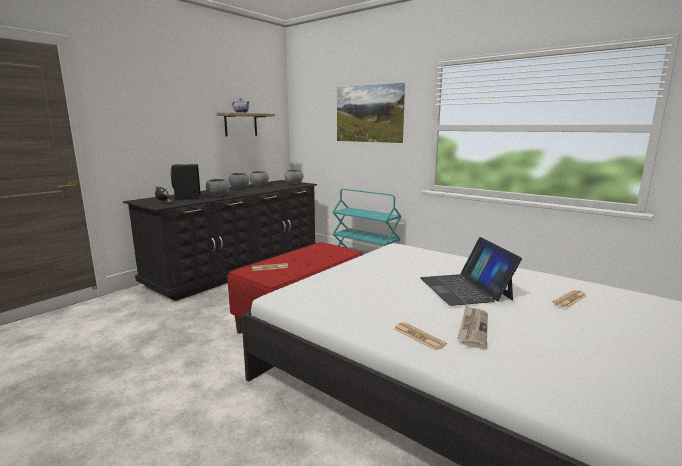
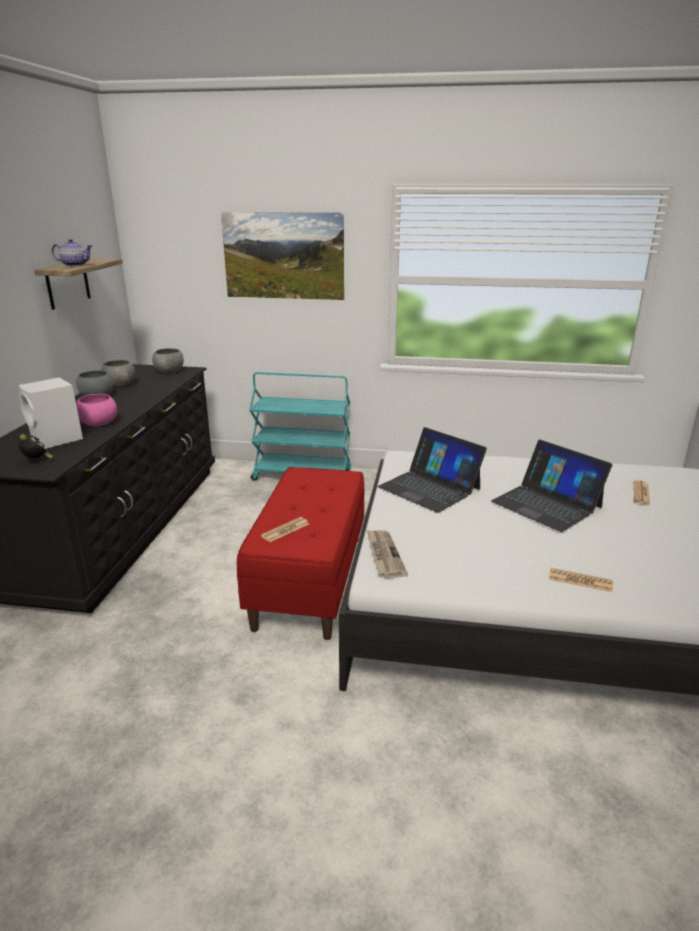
camera: 30 degrees left, 10 degrees up
(187, 198) = (57, 440): black speaker -> white speaker
(218, 195) = (98, 423): grey bowl -> pink bowl
(387, 263) = (429, 487): none -> laptop
(473, 328) = (609, 554): newspaper -> newspaper (384, 555)

